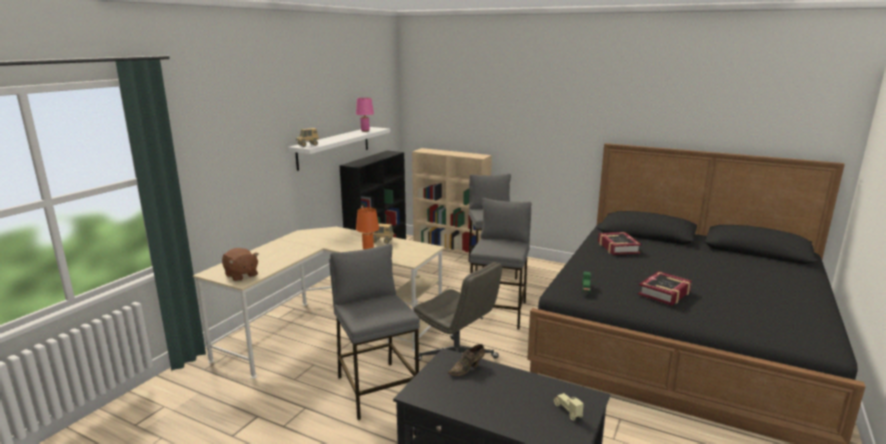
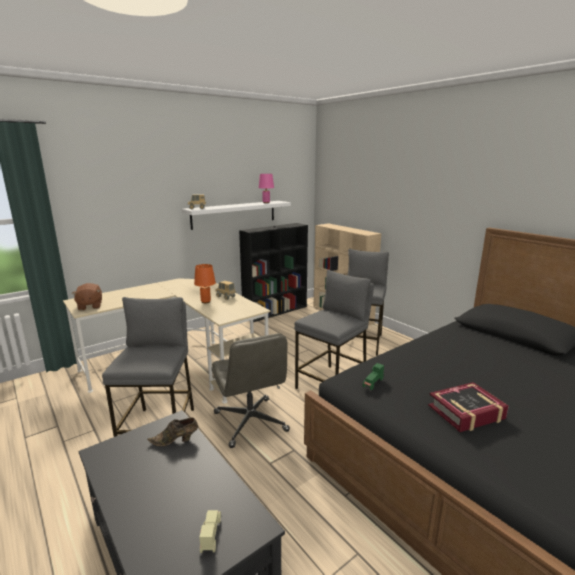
camera: 25 degrees right, 0 degrees up
(618, 247) = (461, 343): book -> none

